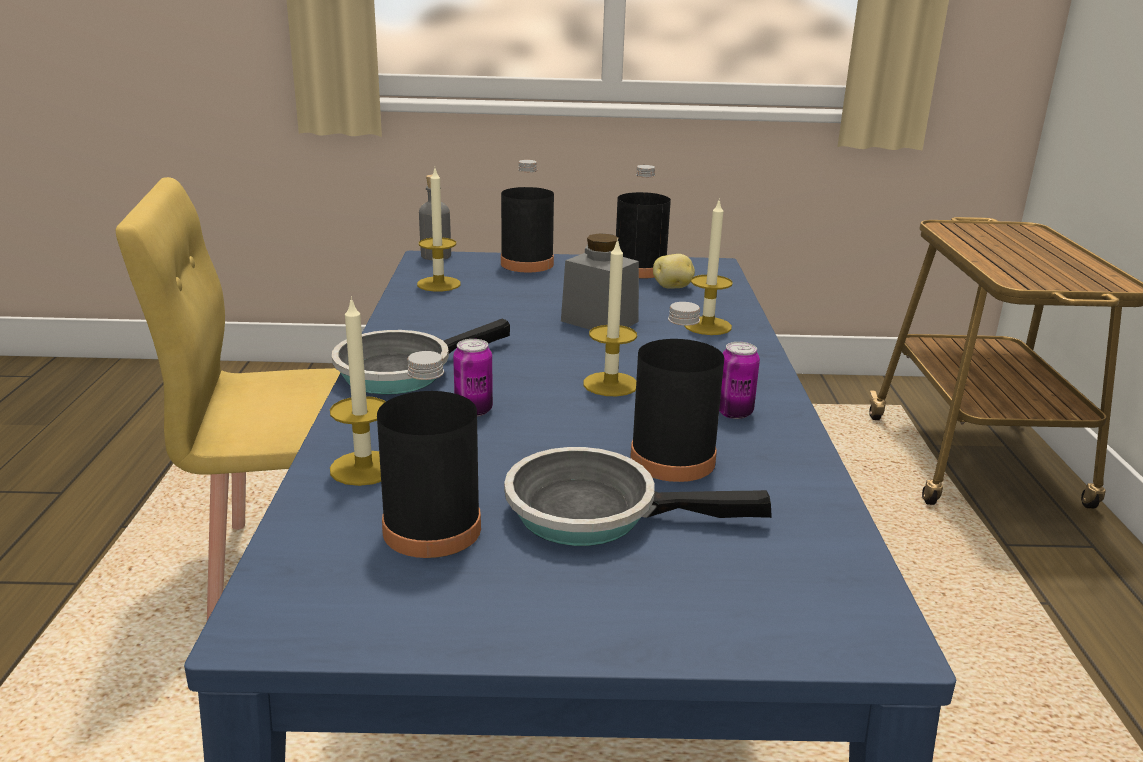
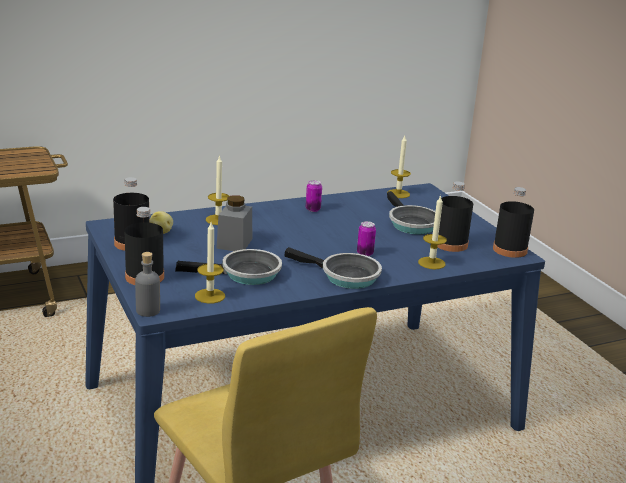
camera: 115 degrees left, 0 degrees up
(482, 310) = (245, 274): none -> frying pan
(610, 384) = (310, 232): candle -> candle (398, 194)
(672, 460) = (363, 216): black bottle -> black bottle (510, 250)

